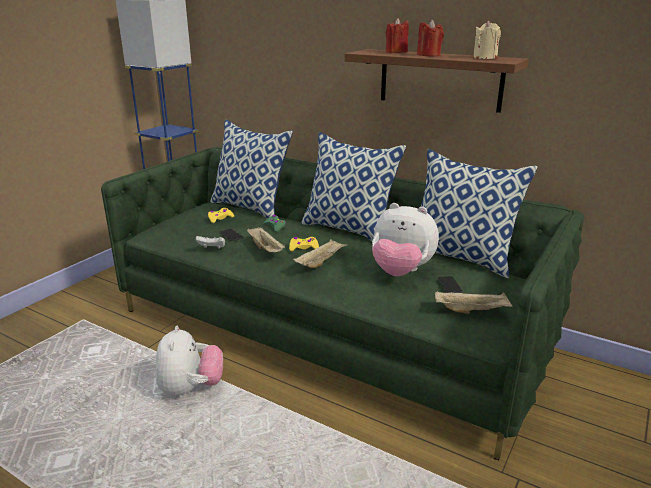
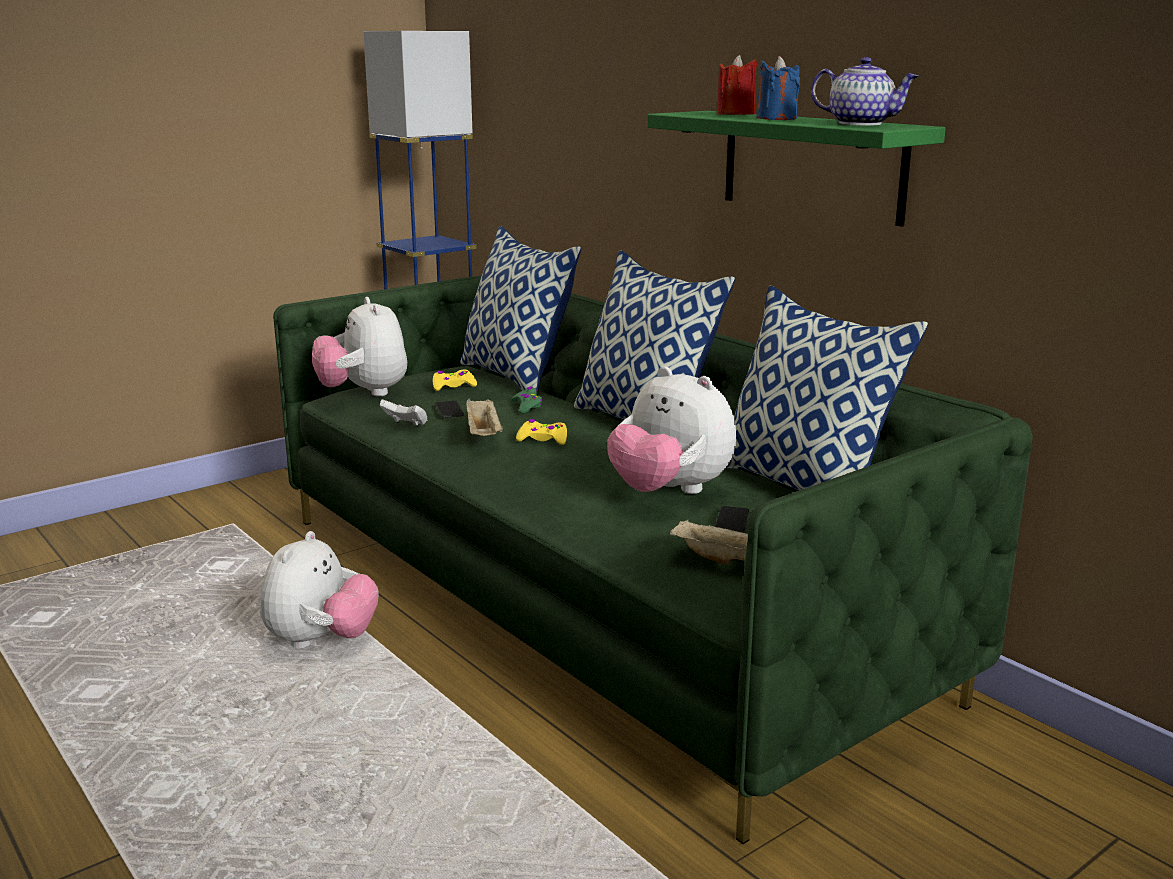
camera: 20 degrees right, 5 degrees down
(166, 230) = (364, 393): none -> plush toy
(320, 262) = (551, 462): beige tray -> none
(428, 55) = (776, 118): red candle -> blue candle
(440, 80) = (812, 165): brown shelf -> green shelf
(485, 58) = (861, 124): beige candle -> teapot

